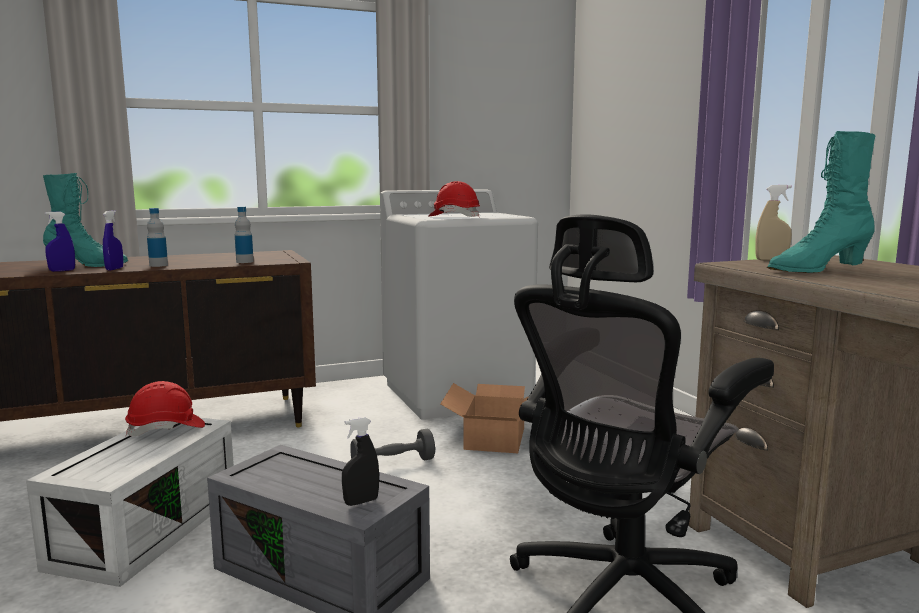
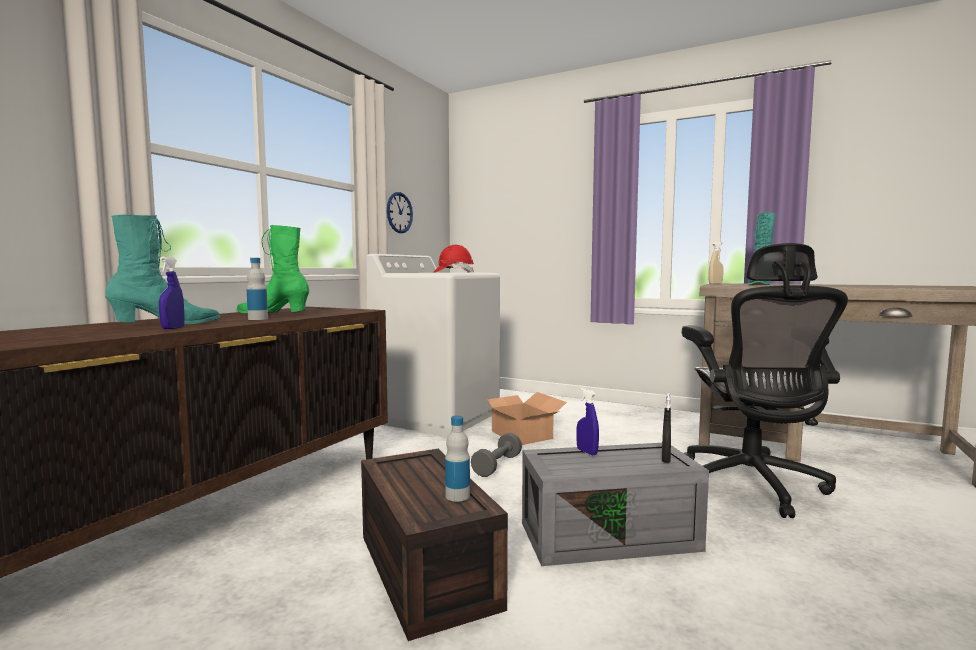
camera: 40 degrees left, 5 degrees down
(114, 269) = (229, 323): blue spray bottle -> blue spray bottle (587, 452)
(146, 528) = (422, 569): white storage box -> brown storage box
(166, 429) = (407, 467): red hard hat -> none
(204, 259) = (273, 314): none -> green boot
(244, 262) = (326, 312): bottle -> bottle (457, 496)
(467, 133) = (399, 212): none -> wall clock

